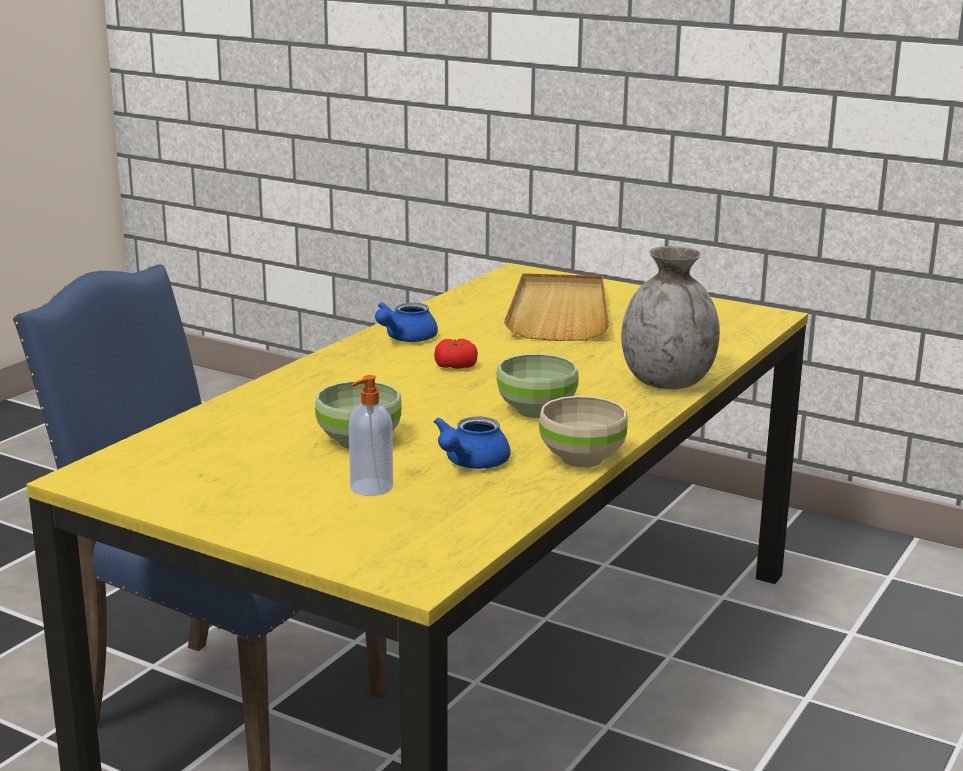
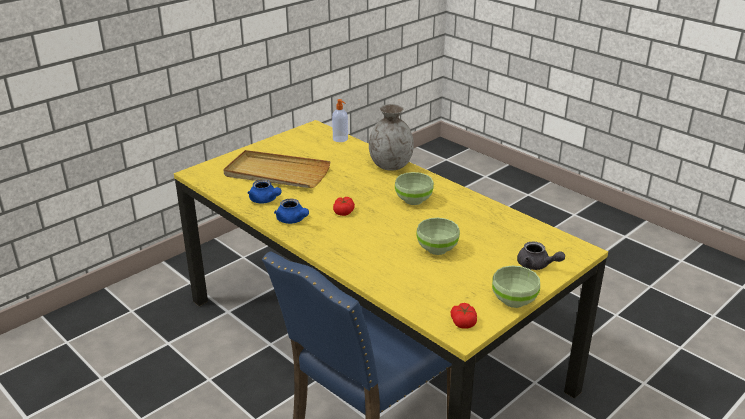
camera: 75 degrees left, 10 degrees up
(121, 476) = (463, 322): none -> tomato
(193, 513) = (513, 301): none -> green bowl
(331, 531) = (536, 265): none -> grey teapot
(370, 488) = (493, 251): soap dispenser -> soap dispenser (340, 139)
(470, 463) = (471, 224): blue teapot -> blue teapot (265, 200)
(583, 459) = (472, 198): beige bowl -> none

